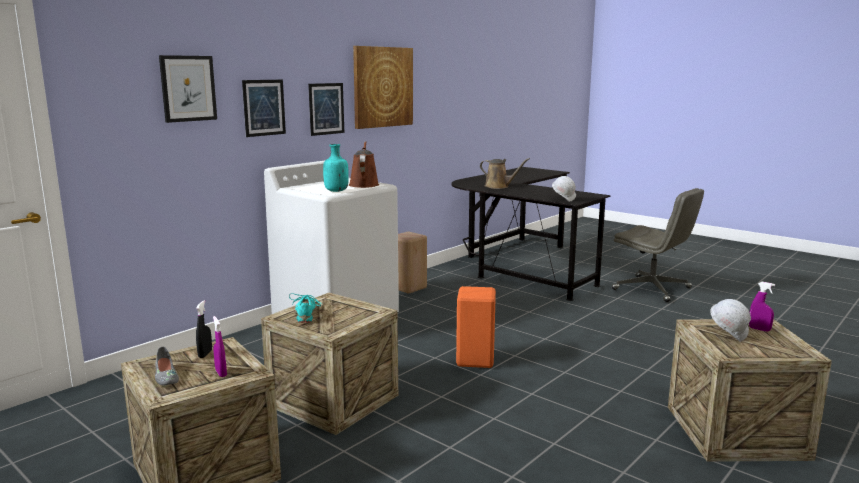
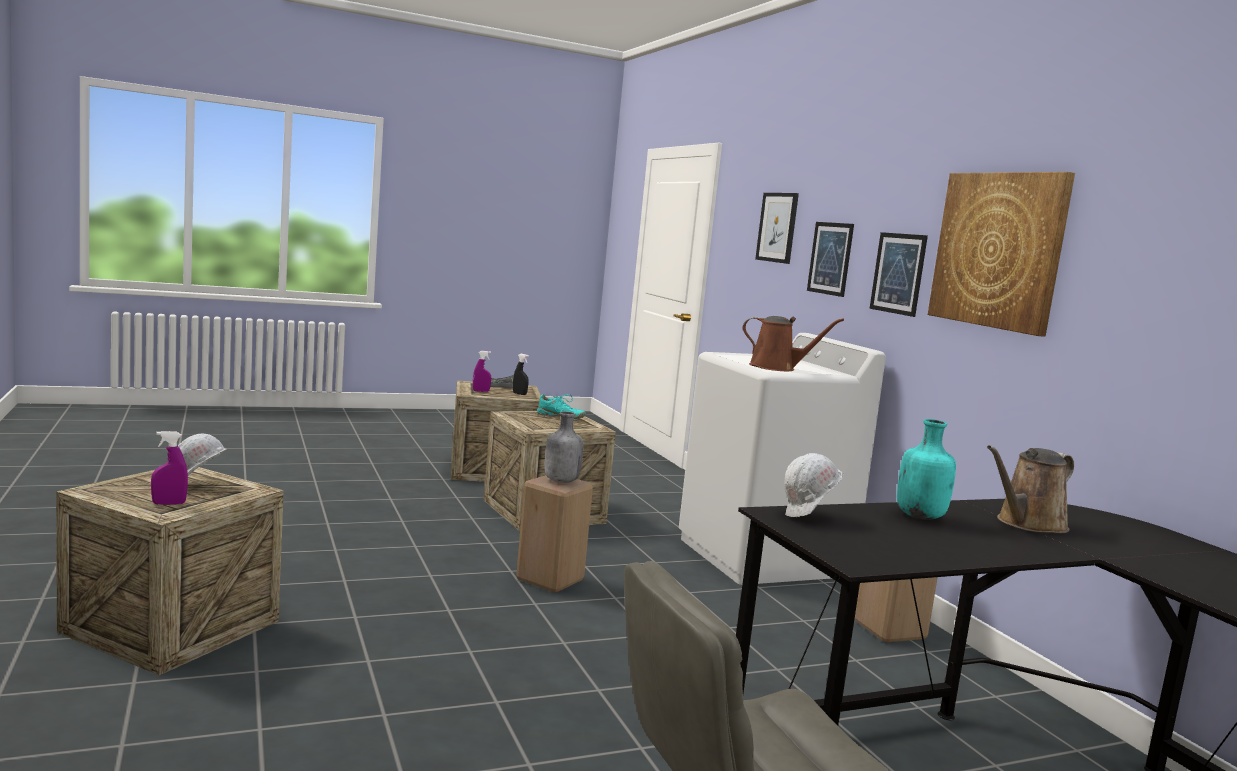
camera: 115 degrees right, 5 degrees down
(336, 191) = (737, 357): turquoise bottle -> turquoise bottle (920, 516)
(474, 360) = (552, 580): orange stool -> beige stool
(477, 290) = (560, 481): none -> grey bottle

